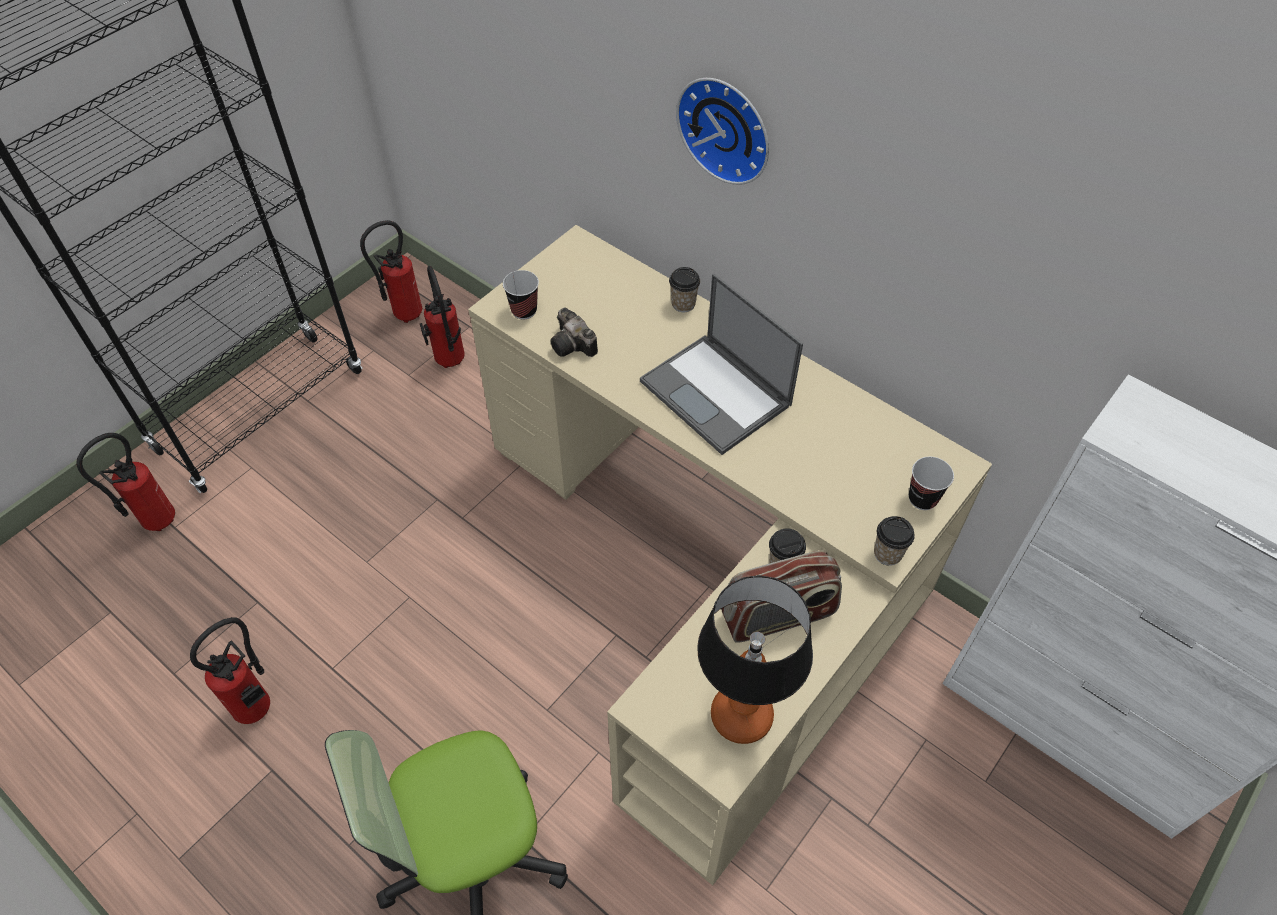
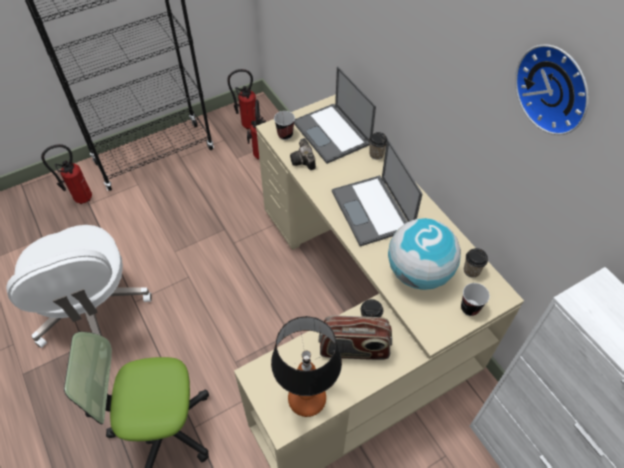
camera: 20 degrees right, 0 degrees up
(260, 706) = (92, 310): fire extinguisher -> white office chair
(600, 289) = (332, 133): none -> laptop
(727, 127) = (413, 53): wall clock -> wall clock (555, 88)
(827, 468) = (418, 272): none -> globe
(887, 553) = (433, 334): cup -> cup (471, 270)

